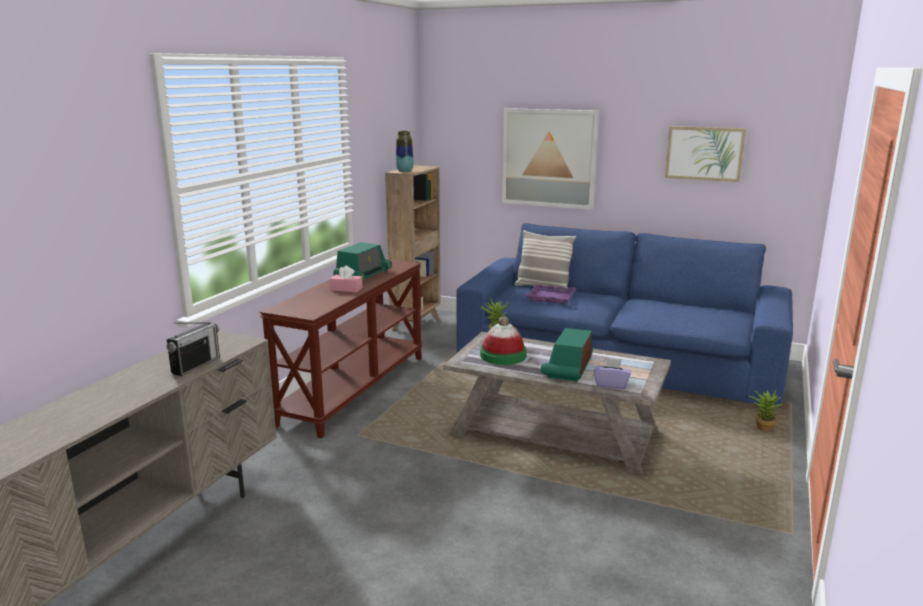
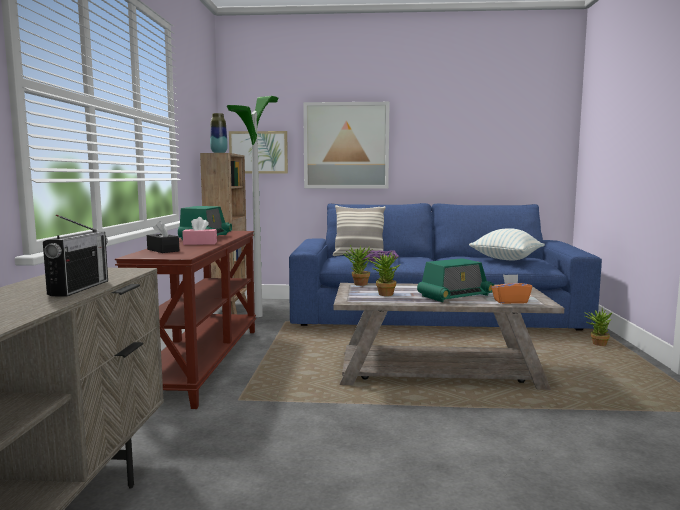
camera: 20 degrees left, 10 degrees down
(305, 300) = (163, 250): none -> black tissue box
(438, 337) = (258, 316): none -> floor lamp
(503, 355) = (383, 294): hat -> potted plant
(568, 368) = (455, 296): radio -> radio turned 120 degrees counterclockwise
(611, 384) = (510, 301): purple tissue box -> orange tissue box
(691, 315) = (506, 260): none -> pillow
(704, 153) = (479, 135): picture -> picture (258, 152)

